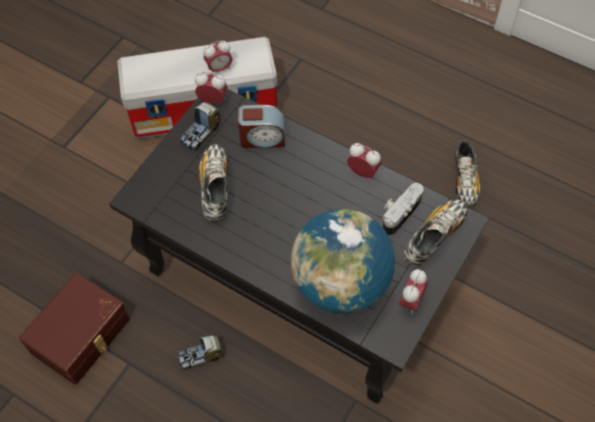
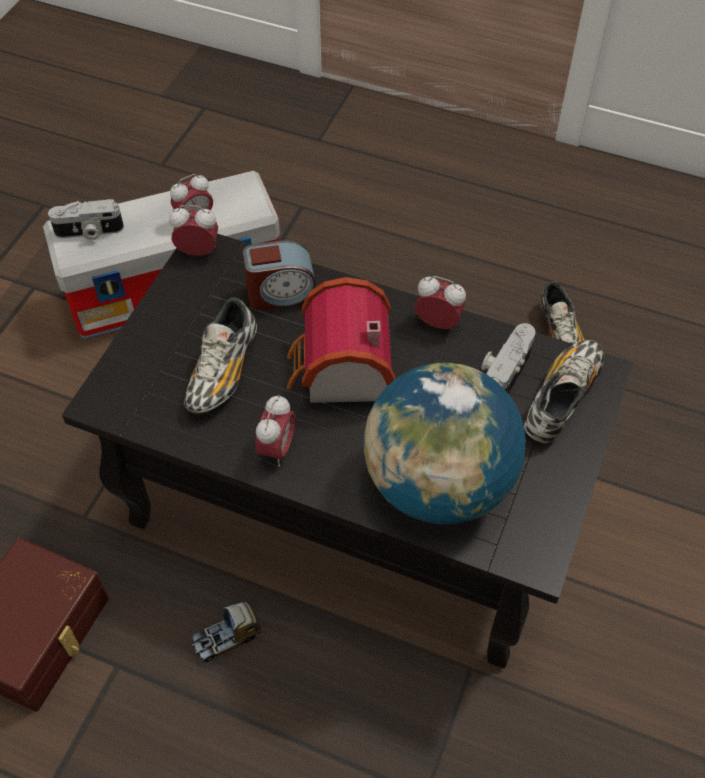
camera: 10 degrees left, 5 degrees down
(147, 69) = (89, 232): none -> camera
(201, 133) = (189, 298): toy truck -> none
(215, 187) = (223, 371): shoe -> shoe turned 150 degrees counterclockwise
(291, 199) = (340, 373): none -> toy house
(411, 301) = (549, 495): alarm clock -> alarm clock (277, 449)

